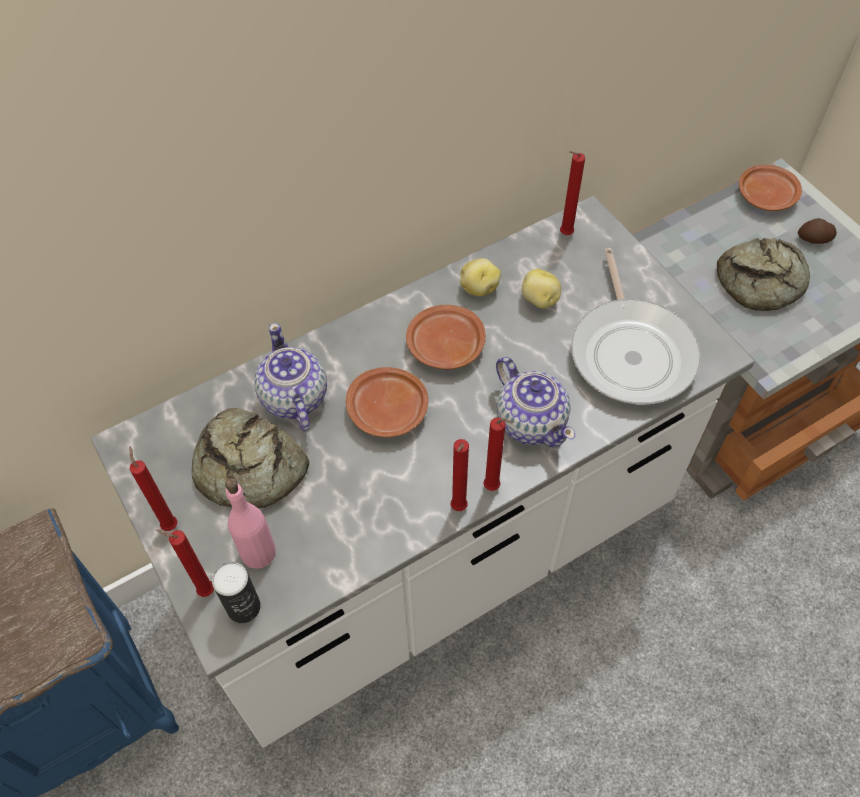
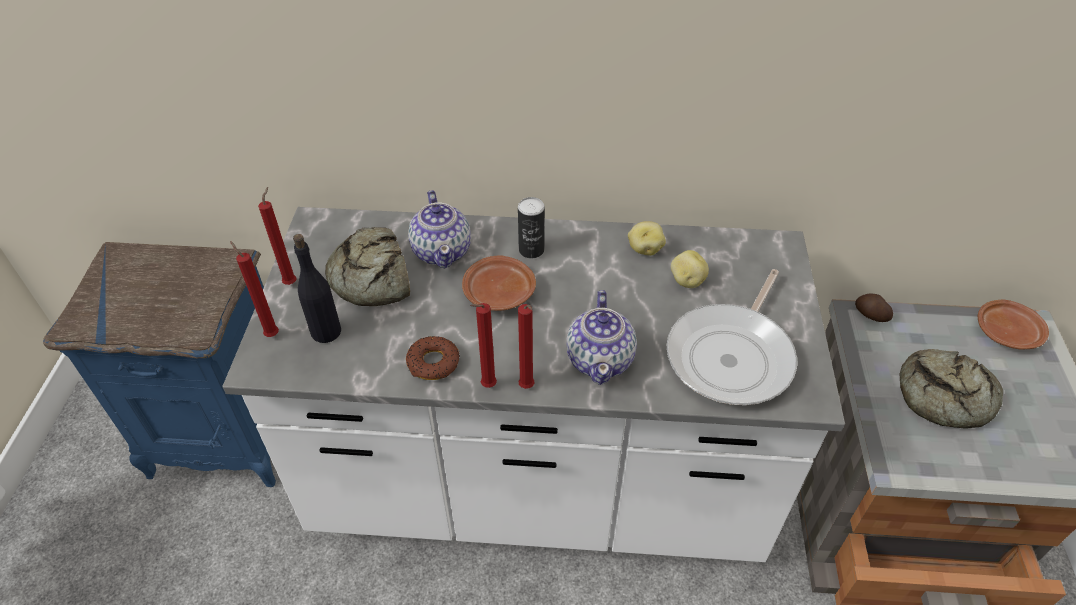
camera: 35 degrees right, 10 degrees down
(243, 607) = (284, 359): can -> can (531, 250)
(258, 552) = (326, 331): pink bottle -> black bottle
(293, 398) = (442, 251): teapot -> teapot turned 150 degrees clockwise
(390, 517) = (433, 363): none -> donut
(445, 346) = (581, 274): brown plate -> none
(564, 234) = (750, 246): red candle -> none
(814, 239) = (1031, 390): potato -> potato (870, 315)

